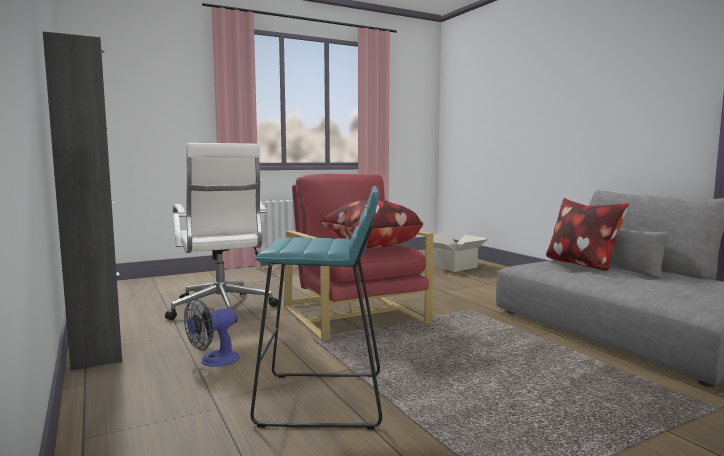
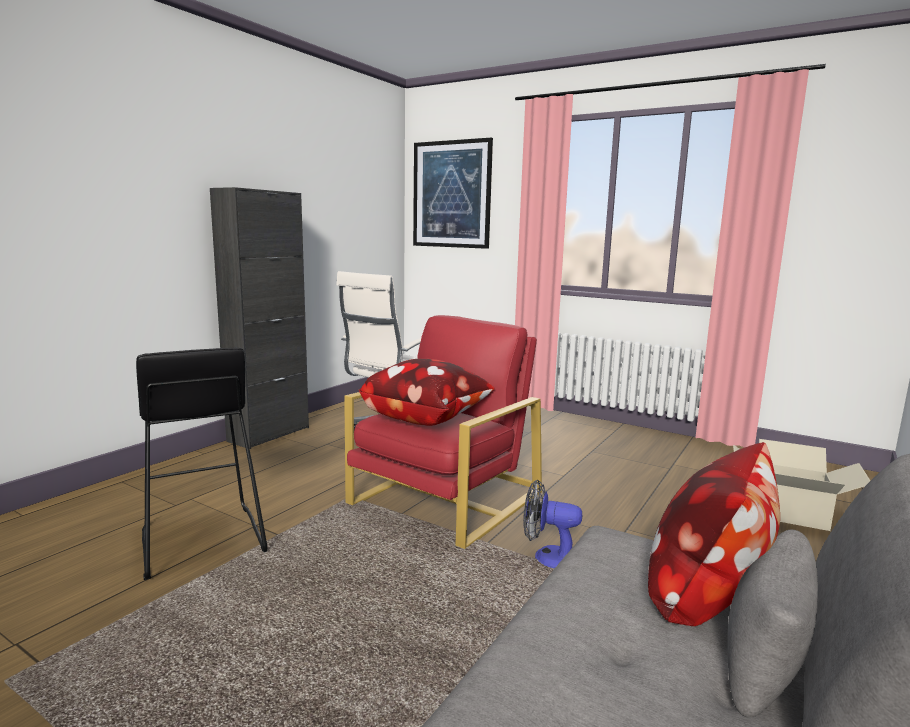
camera: 60 degrees right, 5 degrees up
(127, 81) = (451, 194): none -> picture
(213, 361) = (267, 475): fan -> fan (548, 557)
(323, 400) = (201, 541): turquoise stool -> black stool

